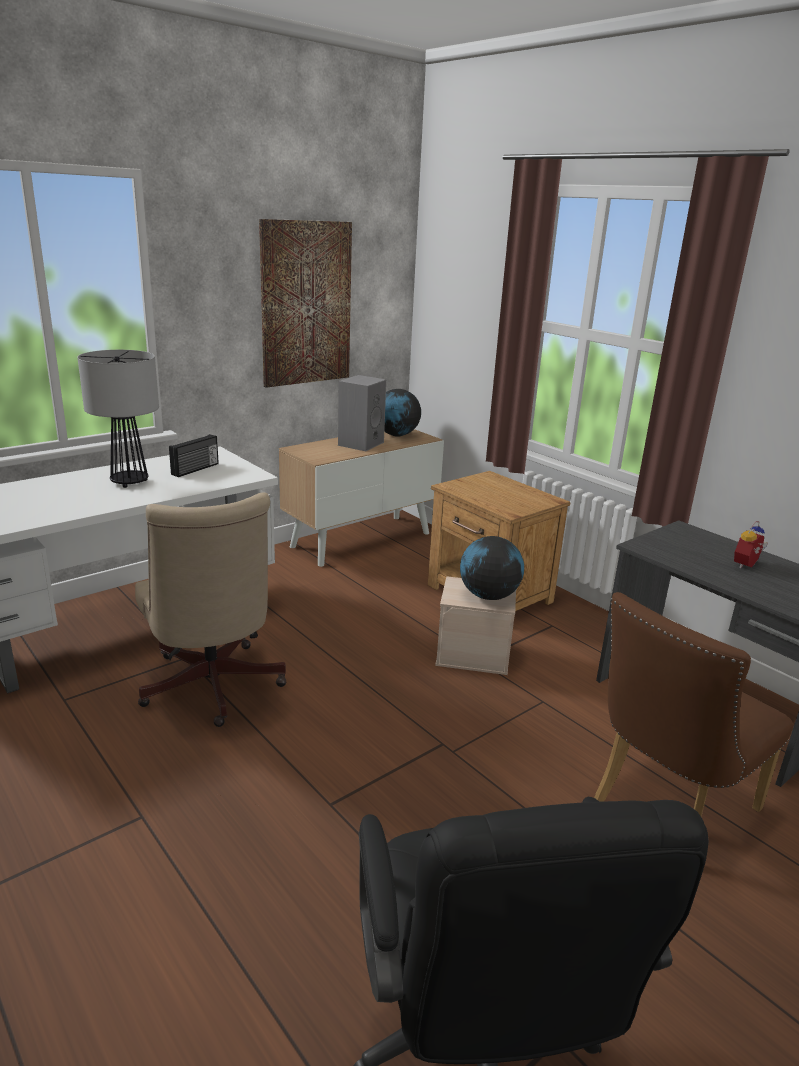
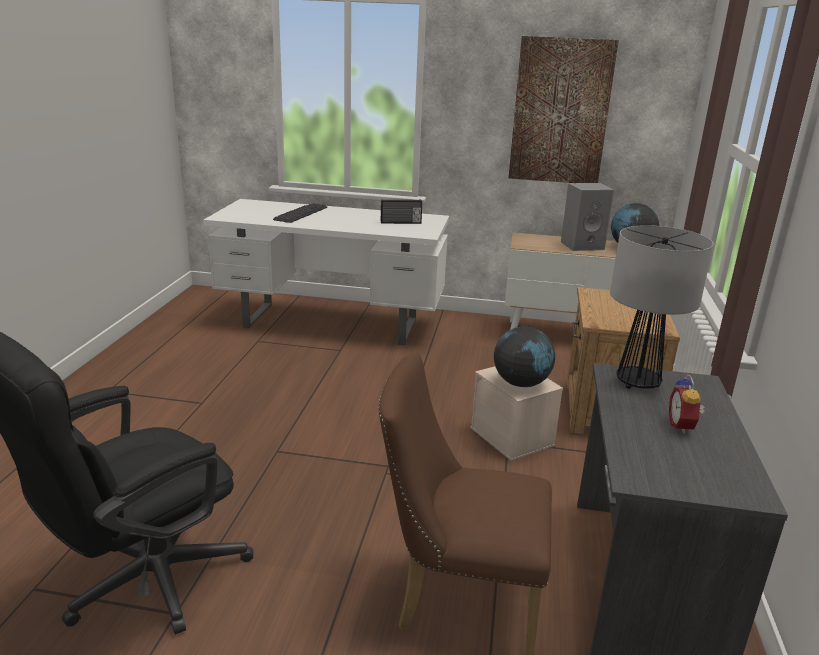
camera: 50 degrees right, 0 degrees up
(51, 495) = (301, 214): none -> keyboard
(130, 482) = (351, 218): table lamp -> table lamp (638, 383)
(212, 689) = (323, 370): beige office chair -> none
(747, 566) = (683, 426): alarm clock -> alarm clock turned 90 degrees counterclockwise

